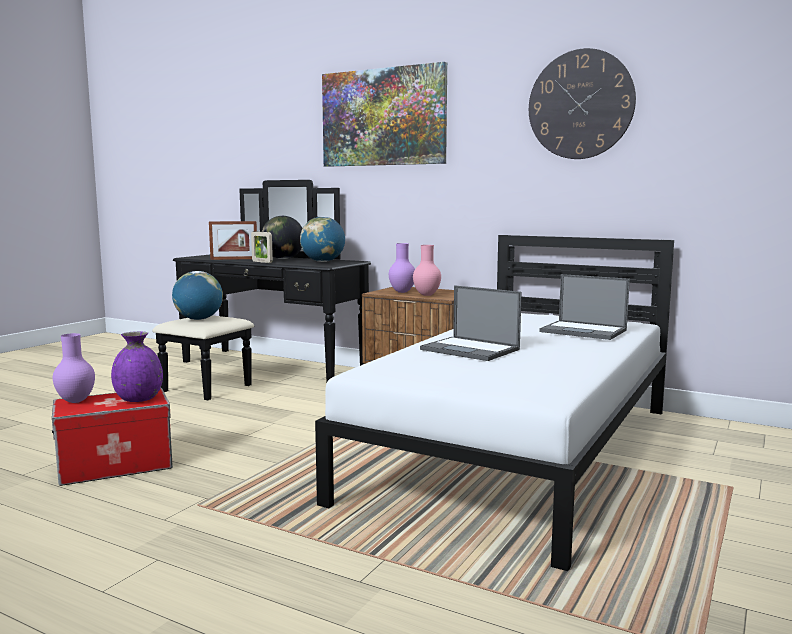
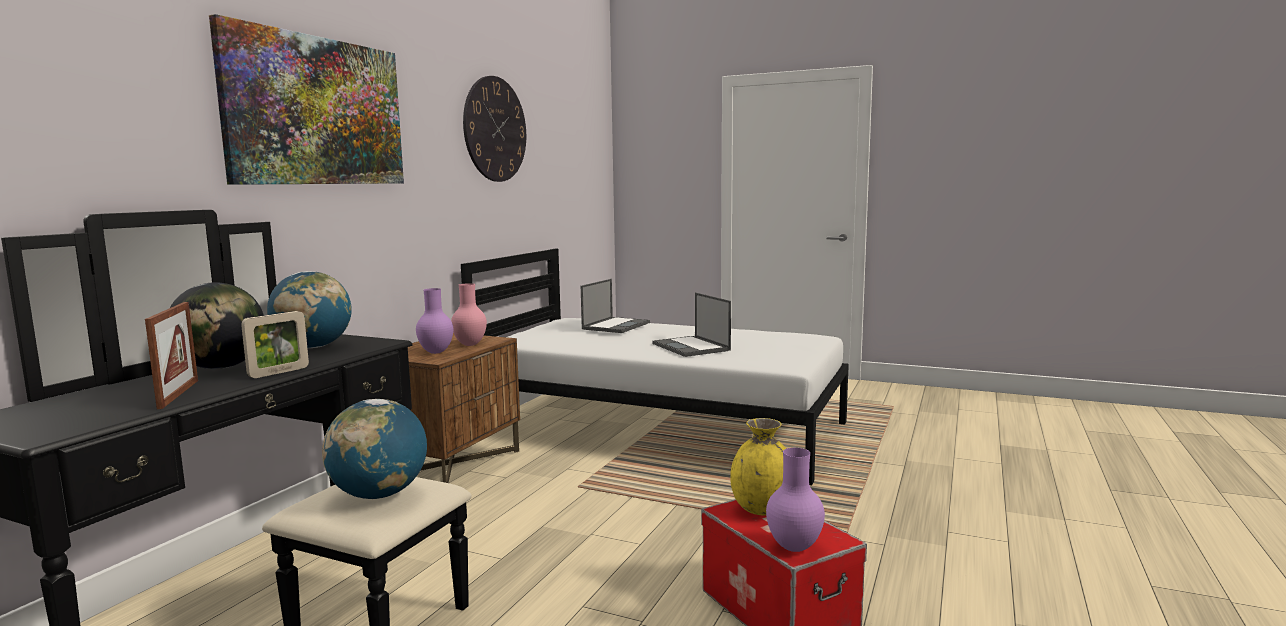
camera: 95 degrees left, 0 degrees up
(139, 399) = (762, 509): purple vase -> yellow vase
(471, 349) = (691, 347): laptop -> laptop turned 120 degrees clockwise

